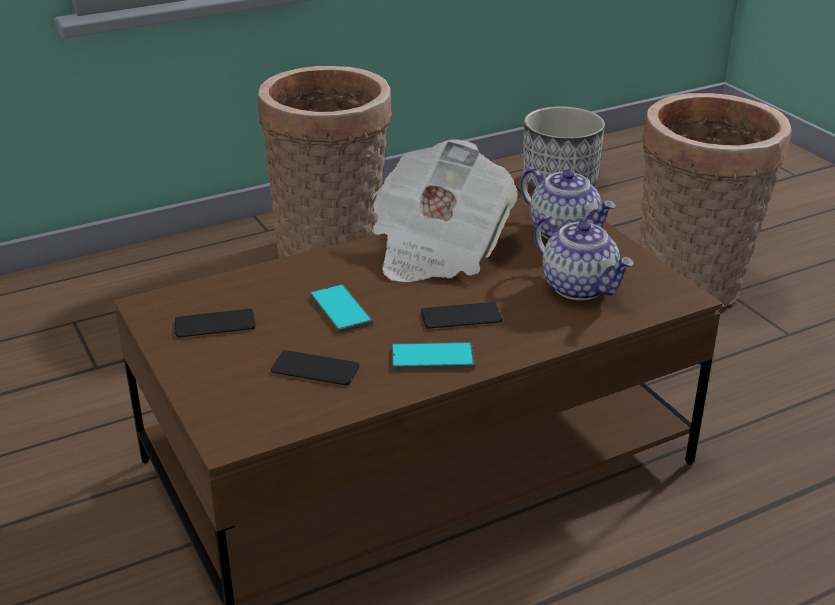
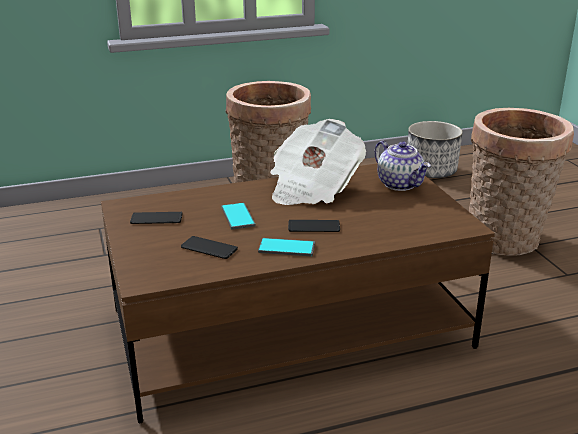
camera: 10 degrees right, 5 degrees down
(580, 287) = (399, 216): teapot -> none

